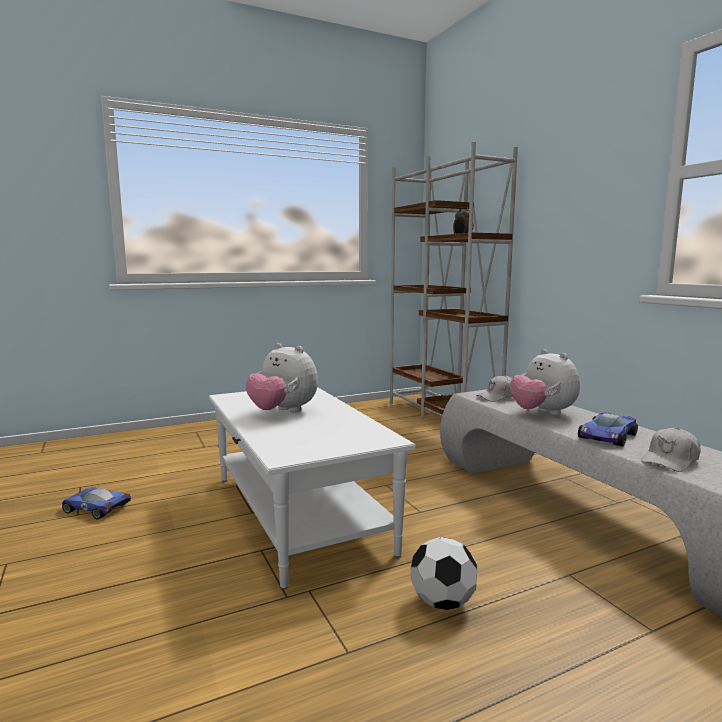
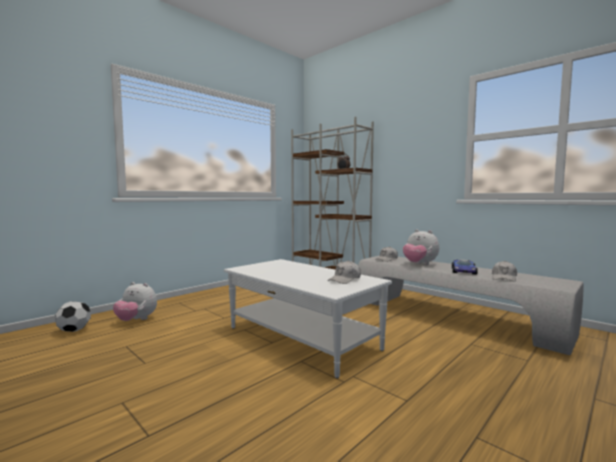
camera: 20 degrees left, 5 degrees down
(96, 507) = (155, 356): toy car -> none
(283, 412) = (291, 273): plush toy -> plush toy (136, 320)
(341, 433) = (345, 279): none -> white cap
(442, 602) = (428, 367): football -> football (74, 330)

